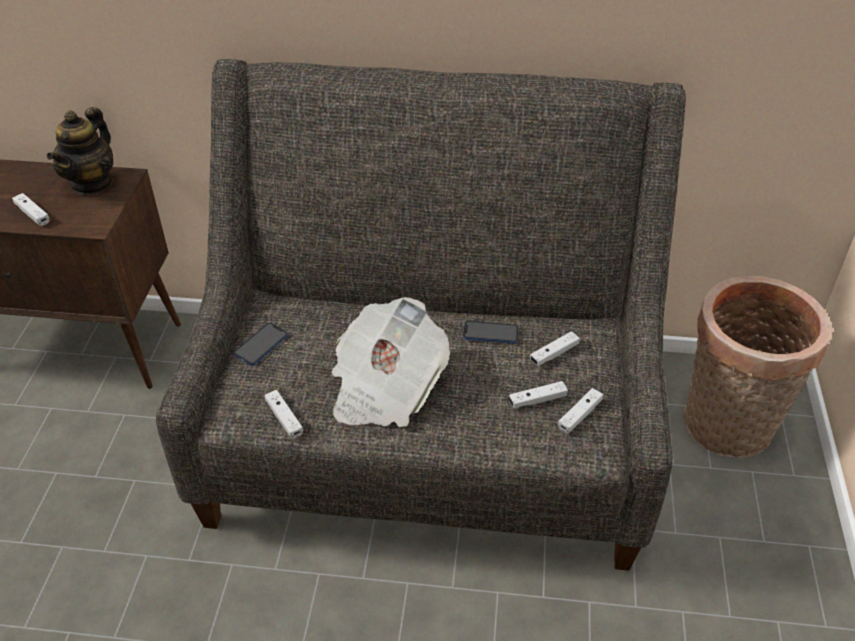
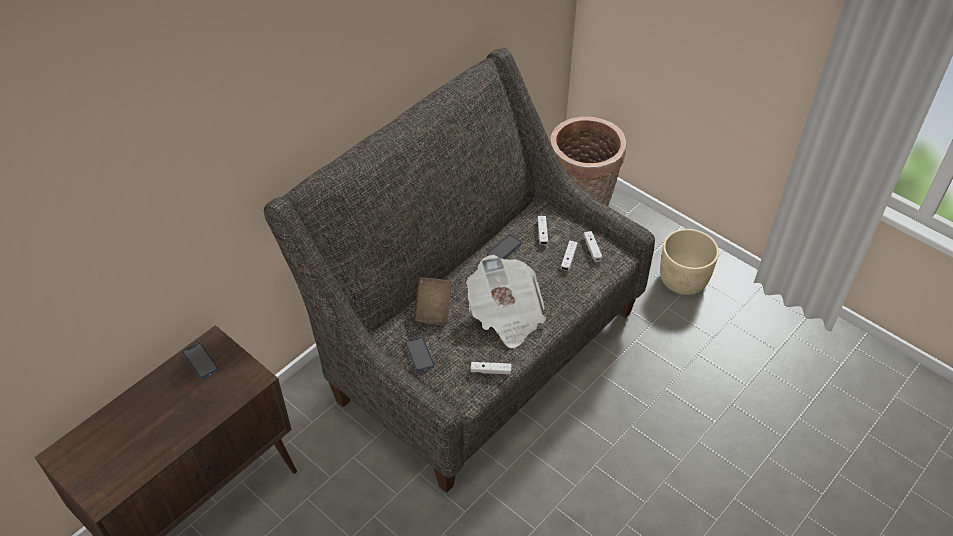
camera: 55 degrees left, 5 degrees up
(32, 214) = (205, 409): white game controller -> none
(92, 183) = (200, 361): teapot -> phone
(339, 322) = (433, 309): none -> brown book
(753, 605) = (683, 280): none -> beige planter

